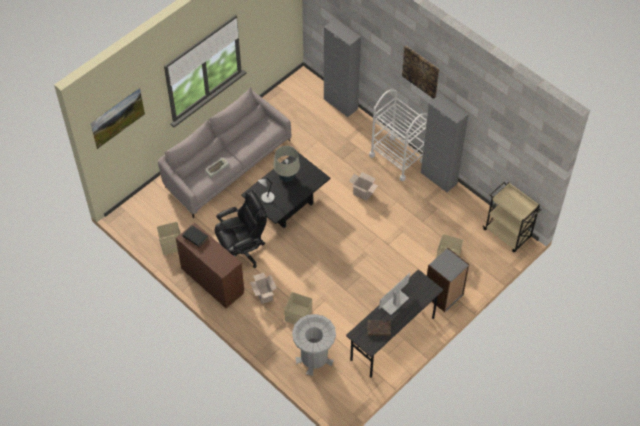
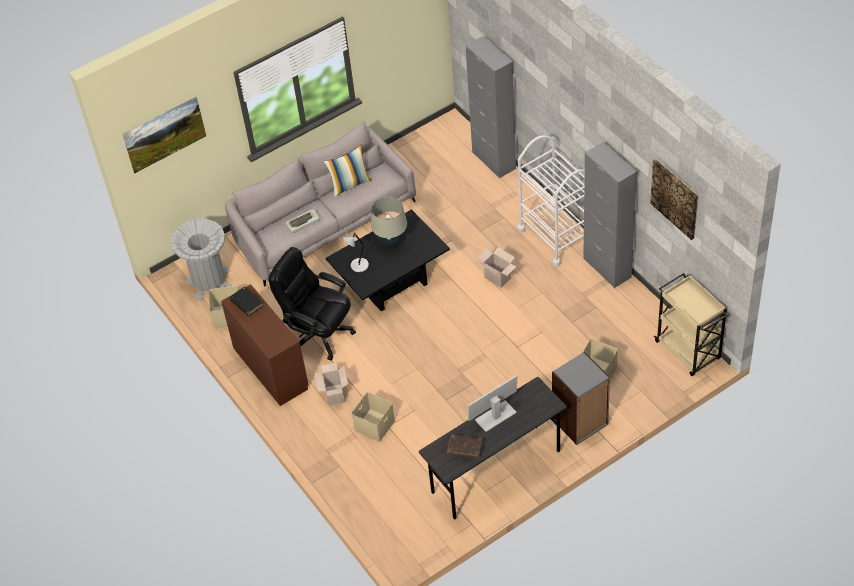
camera: 15 degrees right, 5 degrees down
(242, 250) = (319, 334): black office chair -> black office chair turned 135 degrees counterclockwise
(245, 135) = (350, 184): none -> pillow
(314, 358) = (383, 484): grey trash can -> grey trash can (209, 281)
(421, 71) = (581, 110): picture -> picture (675, 198)

